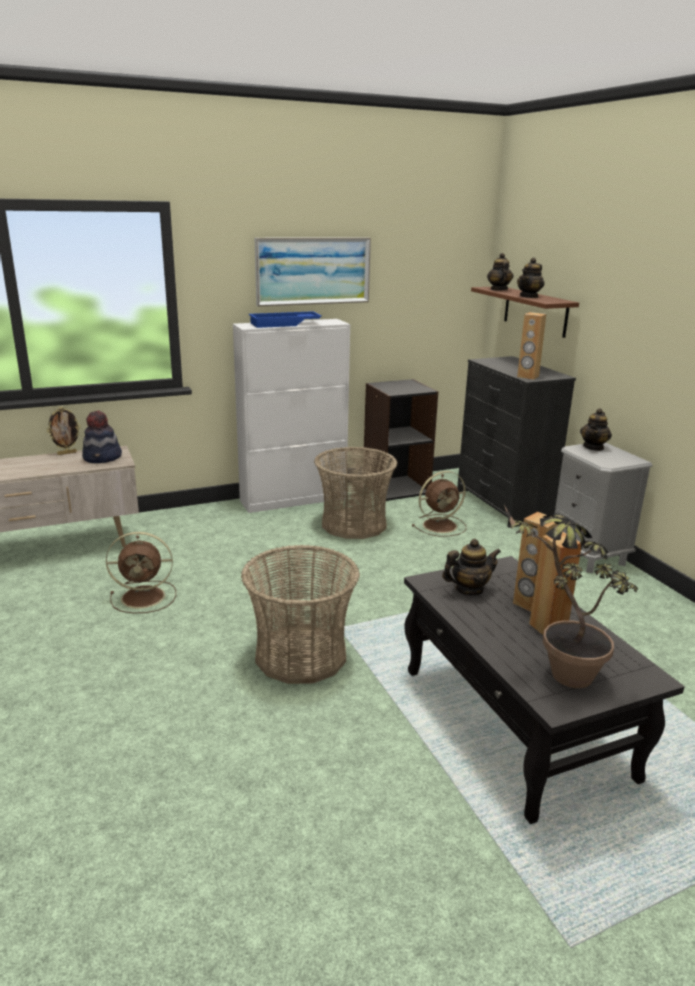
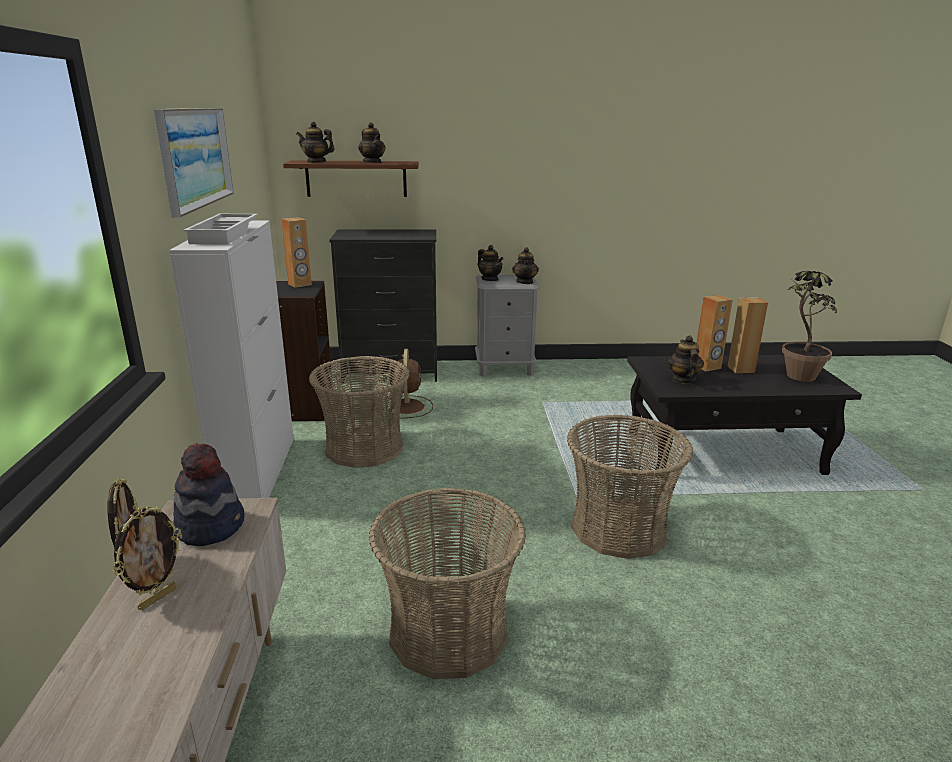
camera: 70 degrees left, 0 degrees up
(43, 462) = (157, 598): none -> picture frame
(145, 597) = (448, 631): brown fan -> basket
(285, 324) = (226, 235): blue tray -> white tray
(527, 377) = (419, 236): brown speaker -> brown speaker (300, 284)
(611, 462) = (525, 282): none -> teapot

